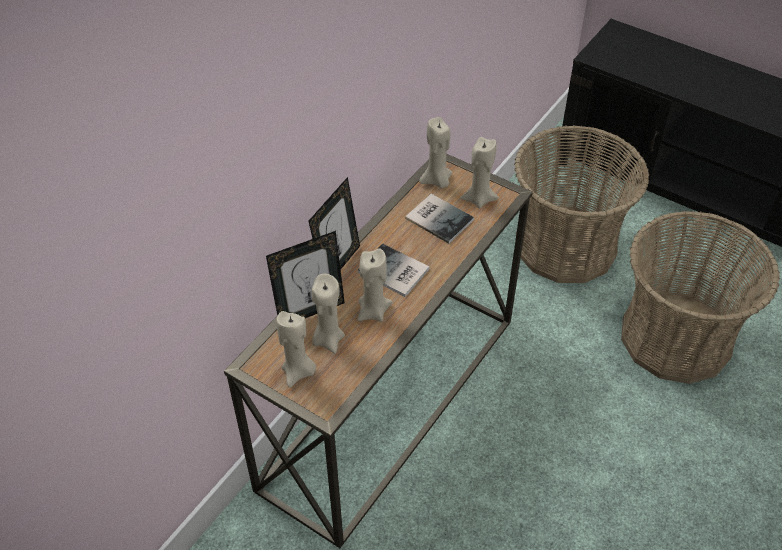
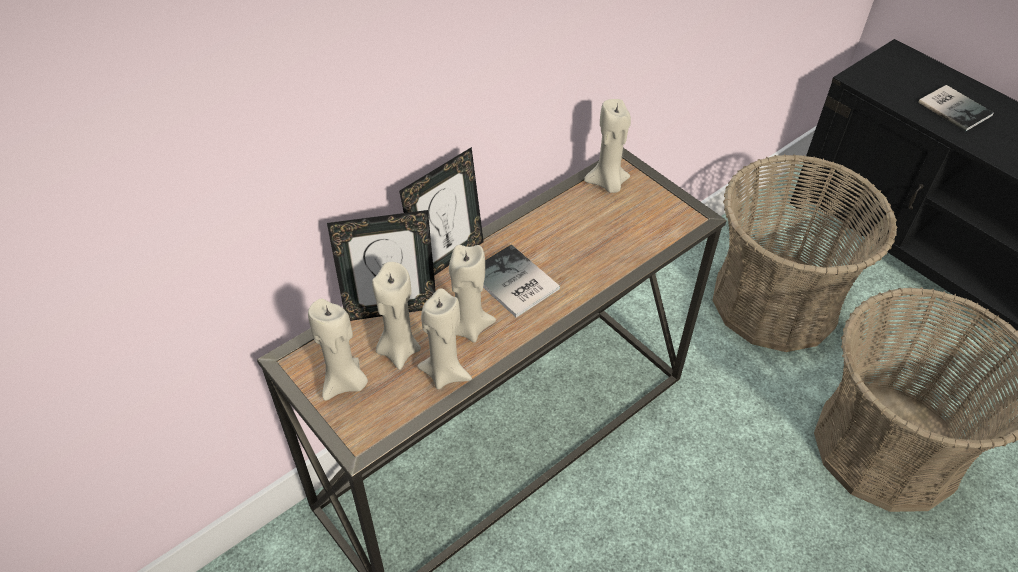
camera: 15 degrees right, 0 degrees up
(439, 217) = (595, 228): book -> book (954, 107)
(478, 199) = (653, 215): beige candle -> beige candle (445, 373)

